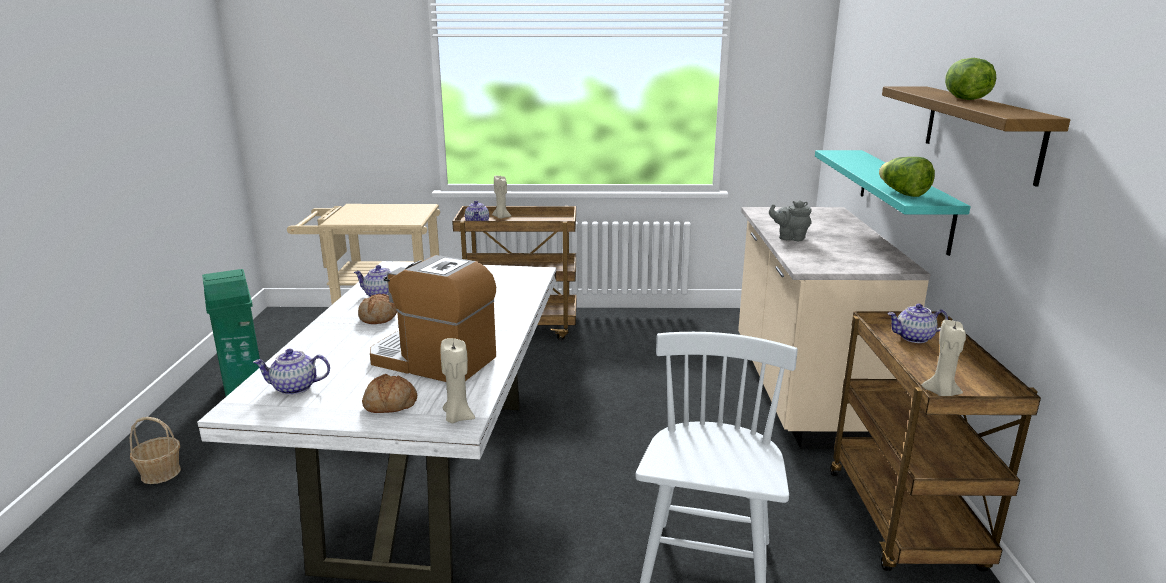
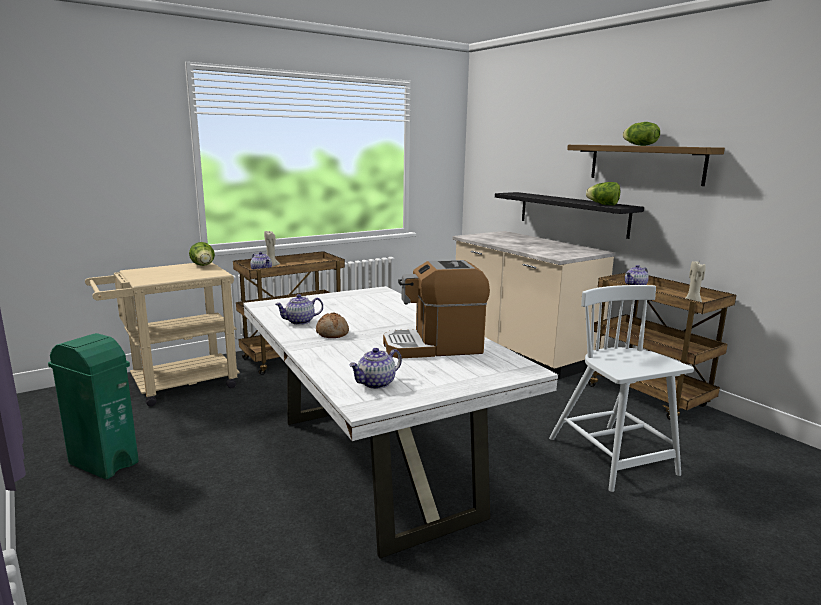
camera: 35 degrees left, 5 degrees down
(160, 473) = (114, 551): basket -> none
(389, 404) = (465, 374): bread -> none
(418, 209) = (204, 266): none -> lettuce
(457, 417) = (521, 368): beige candle -> none
(789, 238) = (516, 246): grey teapot -> none
(903, 197) = (572, 213): turquoise shelf -> black shelf

